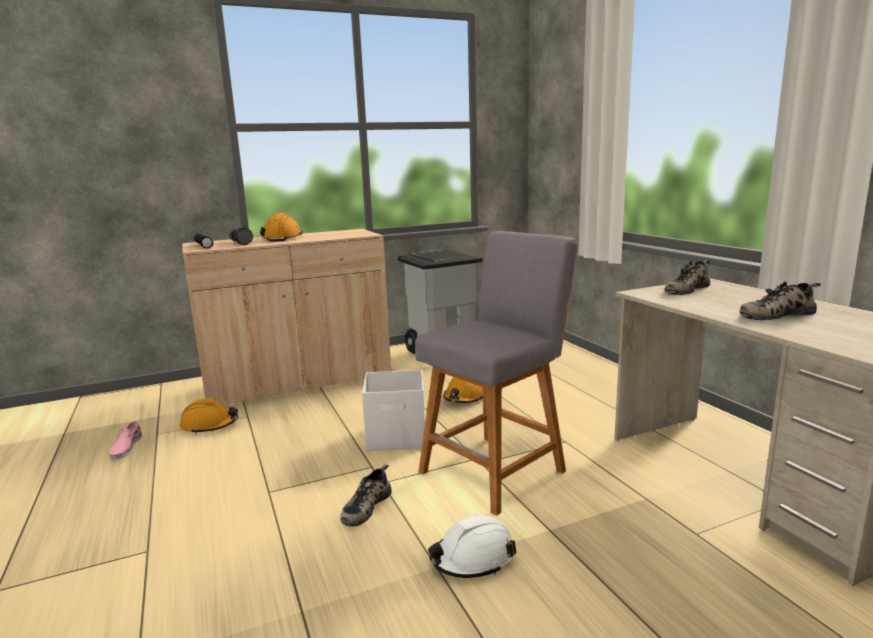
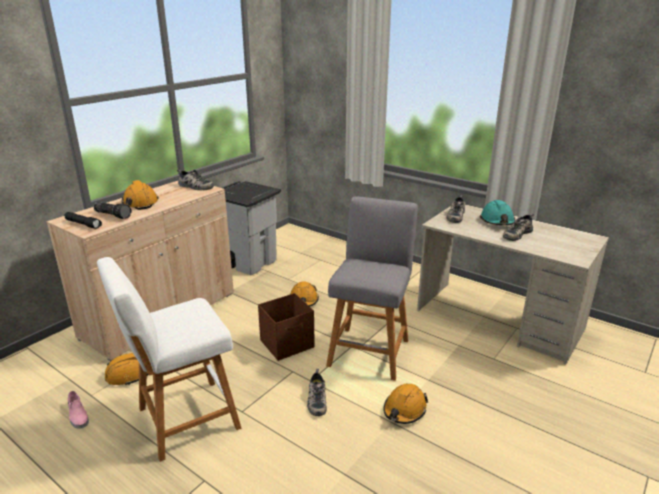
camera: 30 degrees left, 10 degrees up
(203, 481) = (183, 420): none -> white stool
(356, 233) = (195, 186): none -> shoe
(397, 437) = (288, 344): white storage box -> brown storage box
(472, 558) = (404, 410): white hard hat -> orange hard hat
(756, 299) = (497, 221): none -> turquoise hard hat

